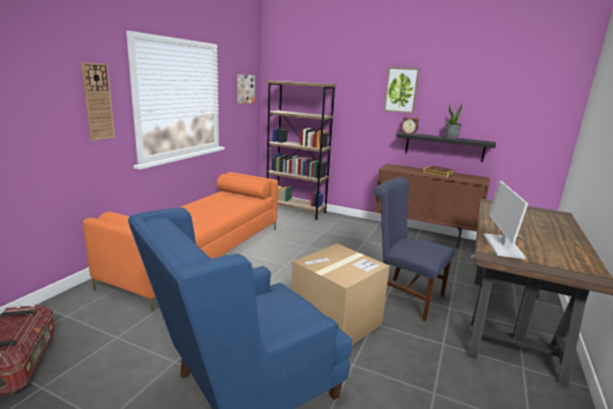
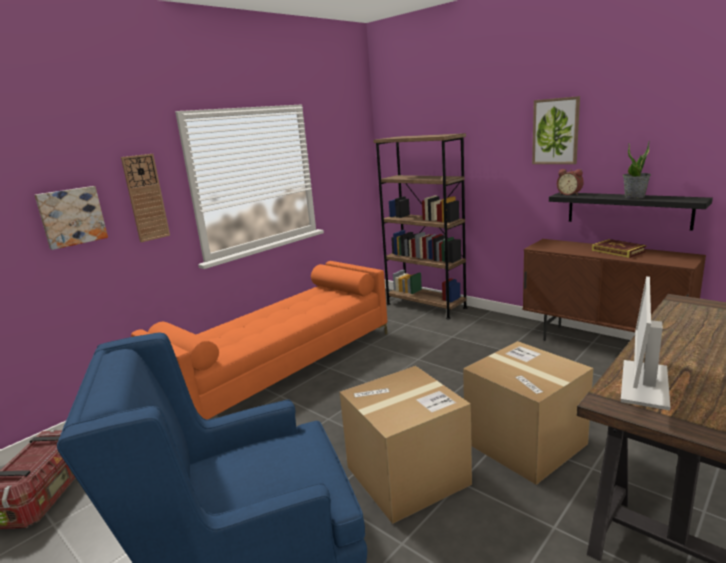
camera: 20 degrees right, 0 degrees up
(244, 89) = (350, 153): picture -> picture (71, 217)
(403, 296) = (525, 443): blue chair -> cardboard box

